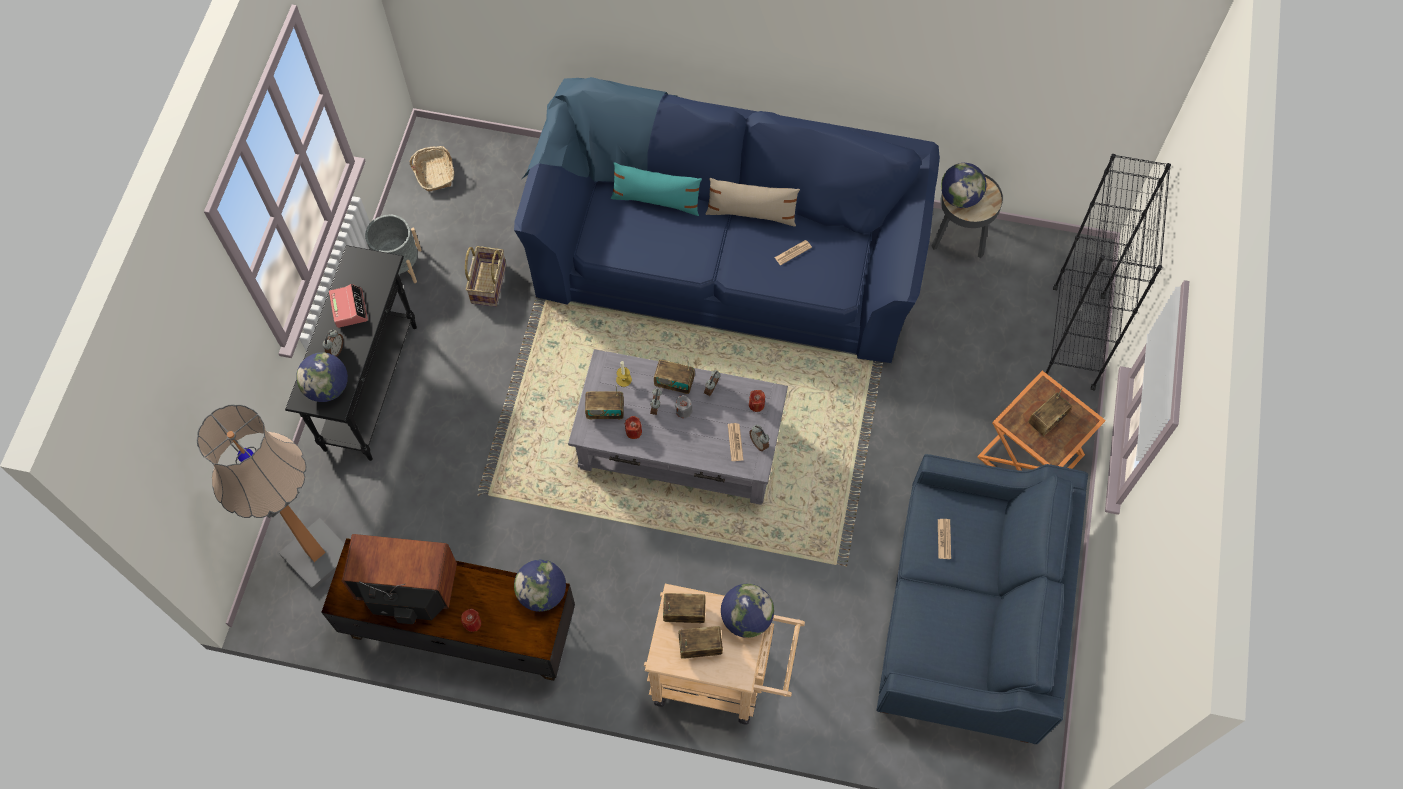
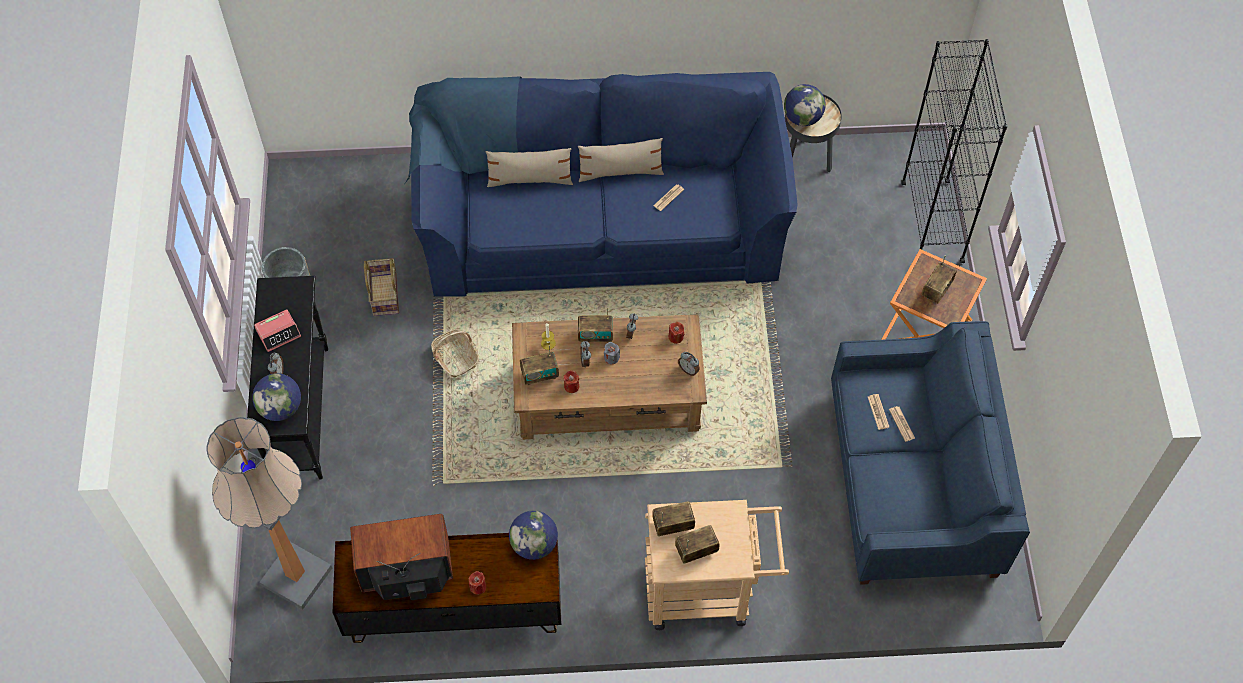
camera: 15 degrees left, 5 degrees down
(349, 308) = (278, 333): alarm clock -> alarm clock turned 90 degrees clockwise
(435, 173) = (303, 207): basket -> basket (455, 358)
(656, 200) = (530, 179): turquoise pillow -> beige pillow
(680, 445) = (609, 397): grey coffee table -> brown coffee table
(735, 442) = (667, 374): newspaper -> newspaper (901, 424)
(746, 618) = (729, 516): globe -> none

